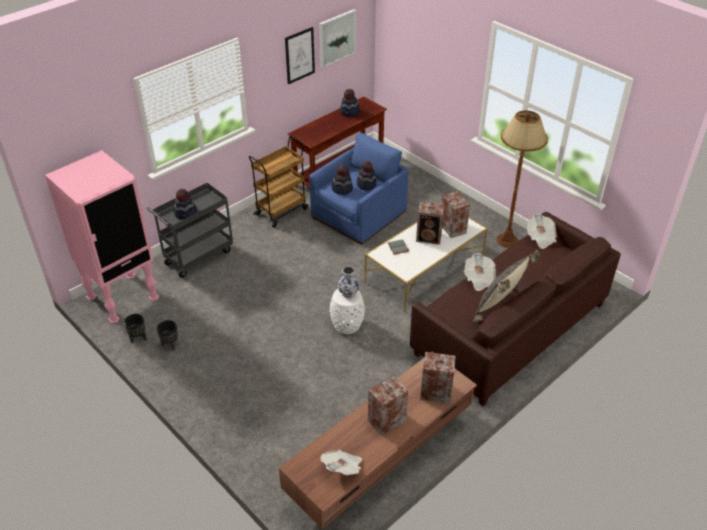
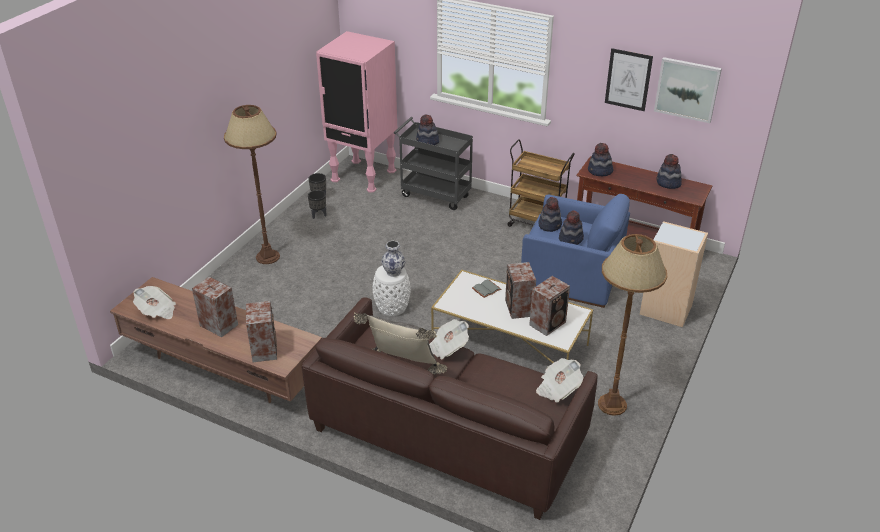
camera: 70 degrees right, 5 degrees down
(219, 398) = (267, 257): none -> brown floor lamp
(313, 135) = (600, 171): none -> hat
(422, 185) = (666, 310): none -> bookcase

